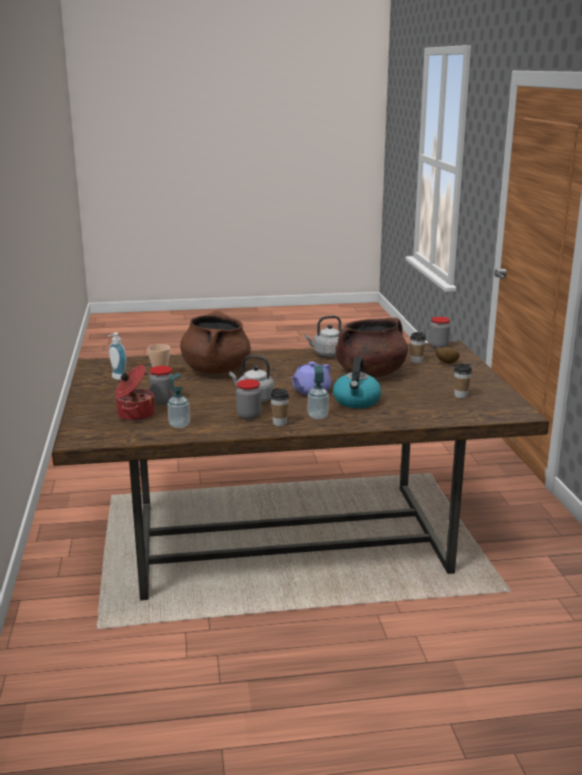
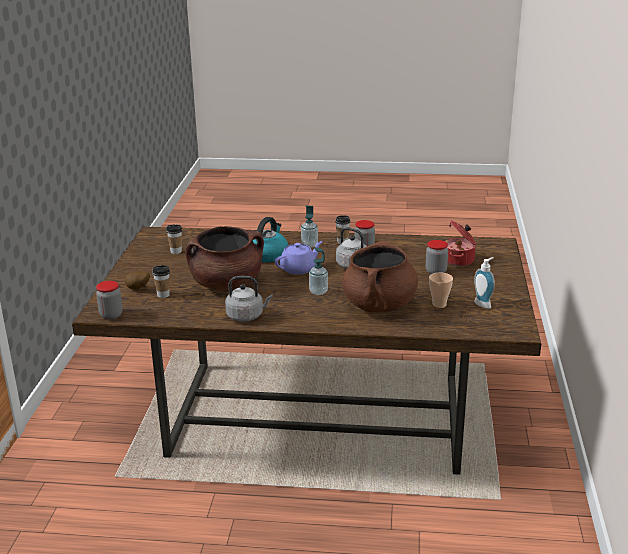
camera: 165 degrees left, 5 degrees up
(179, 425) = (422, 248): soap dispenser -> soap dispenser (318, 292)

